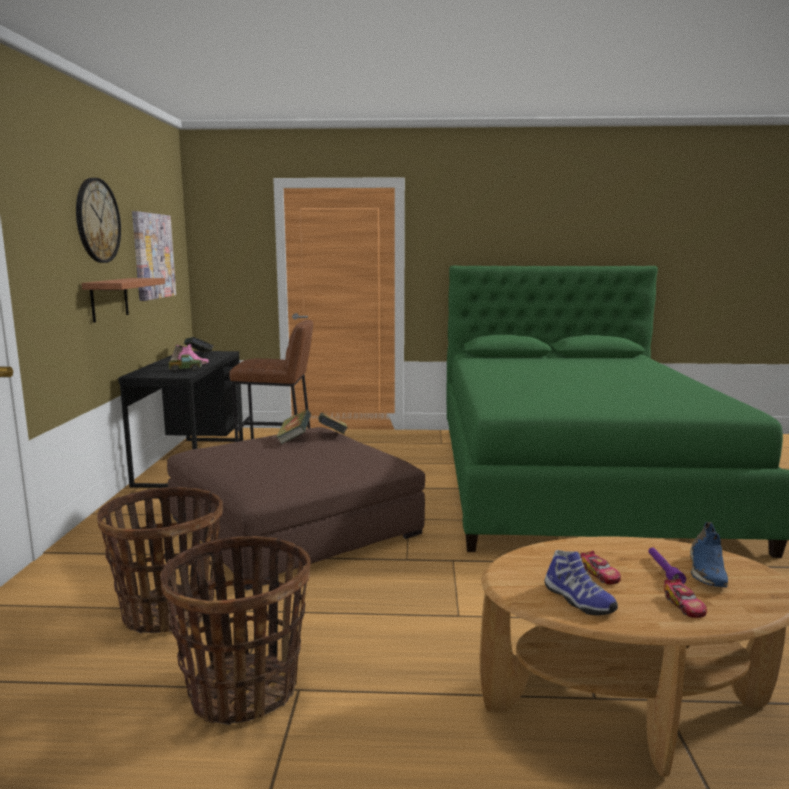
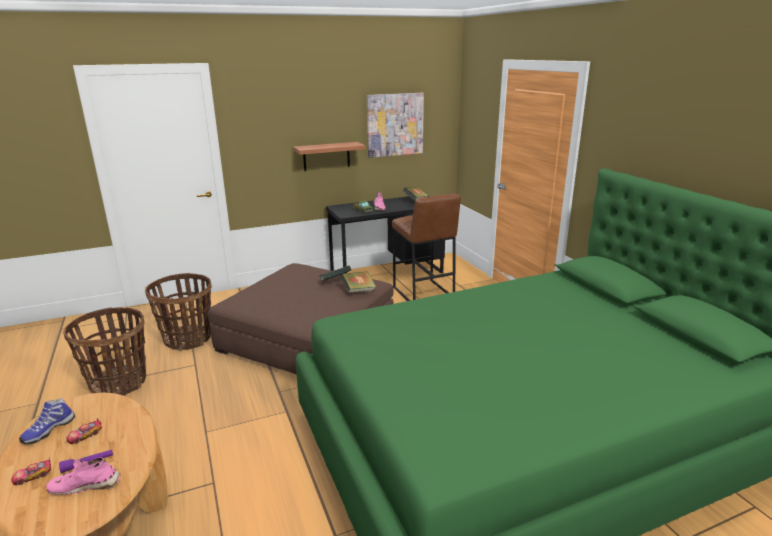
camera: 65 degrees right, 10 degrees up
(97, 220) = (318, 106): wall clock -> none
(706, 571) = (85, 485): blue shoe -> pink shoe

